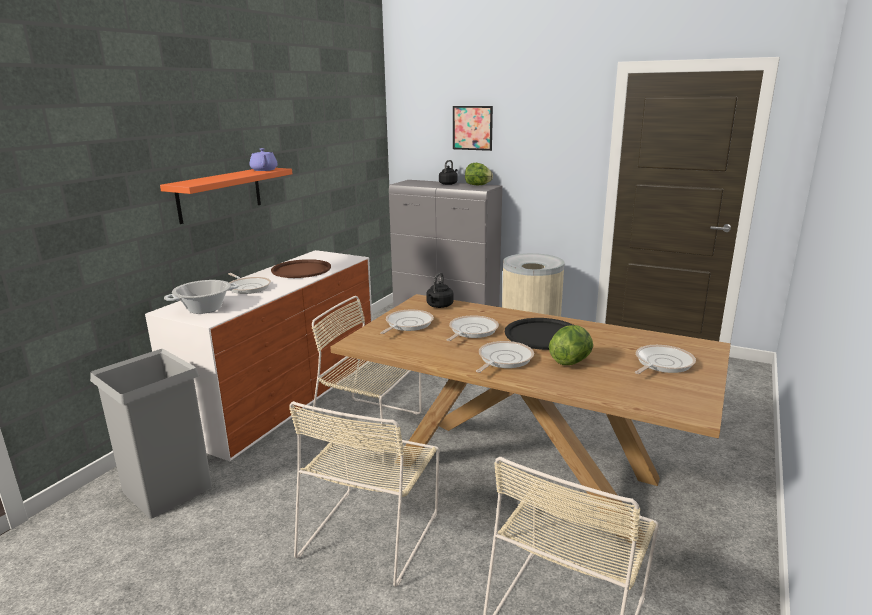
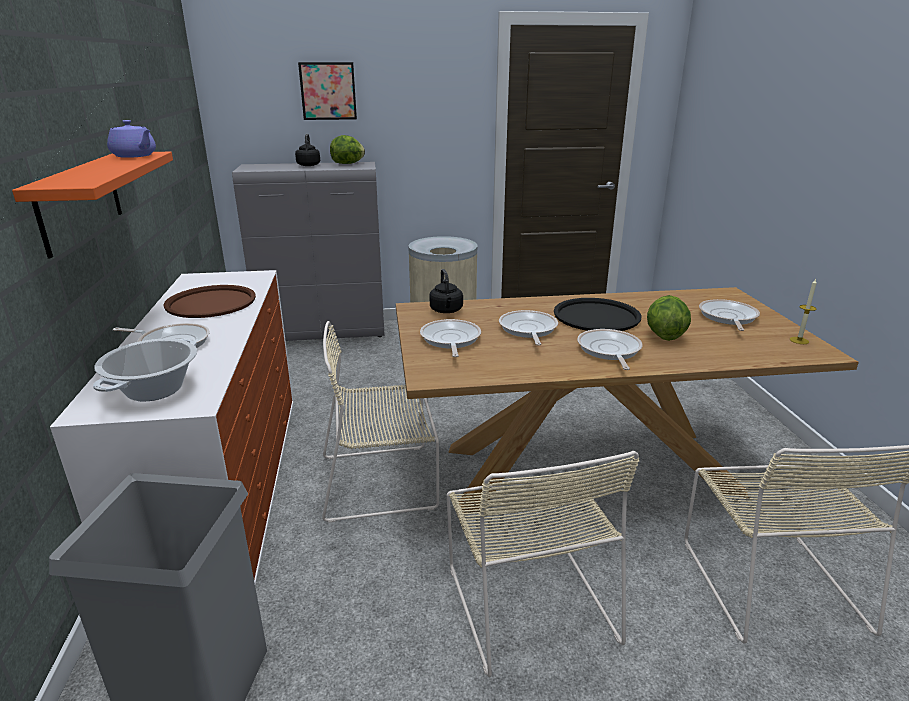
camera: 35 degrees left, 5 degrees up
(694, 398) = (799, 340): none -> candle

